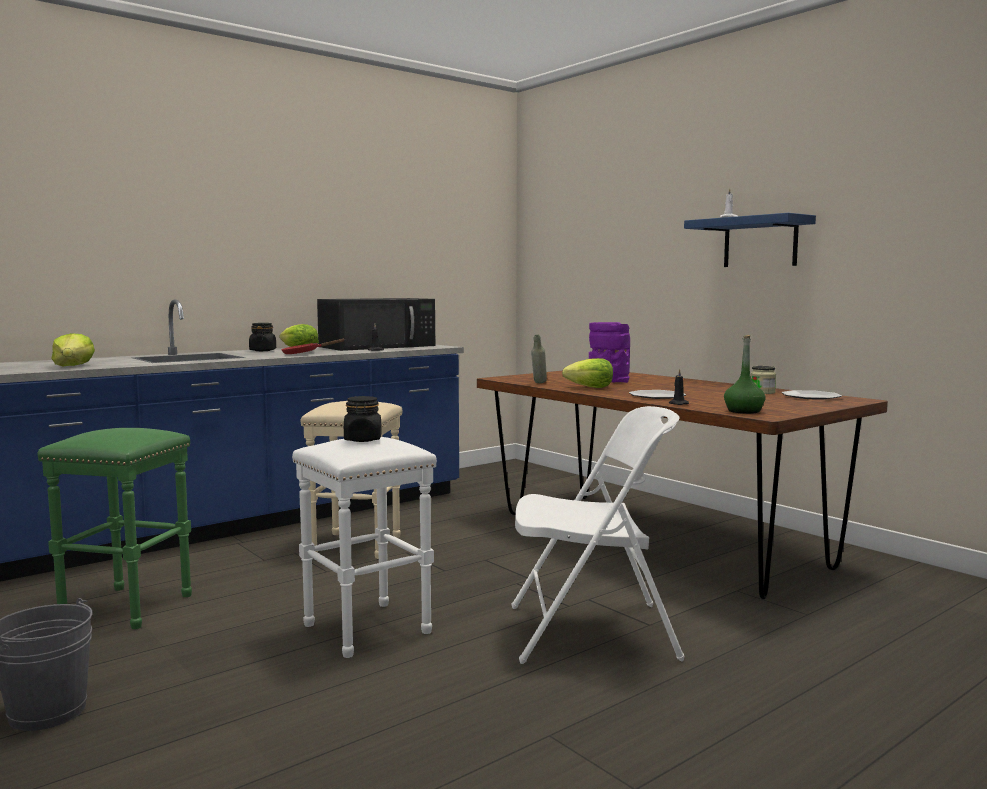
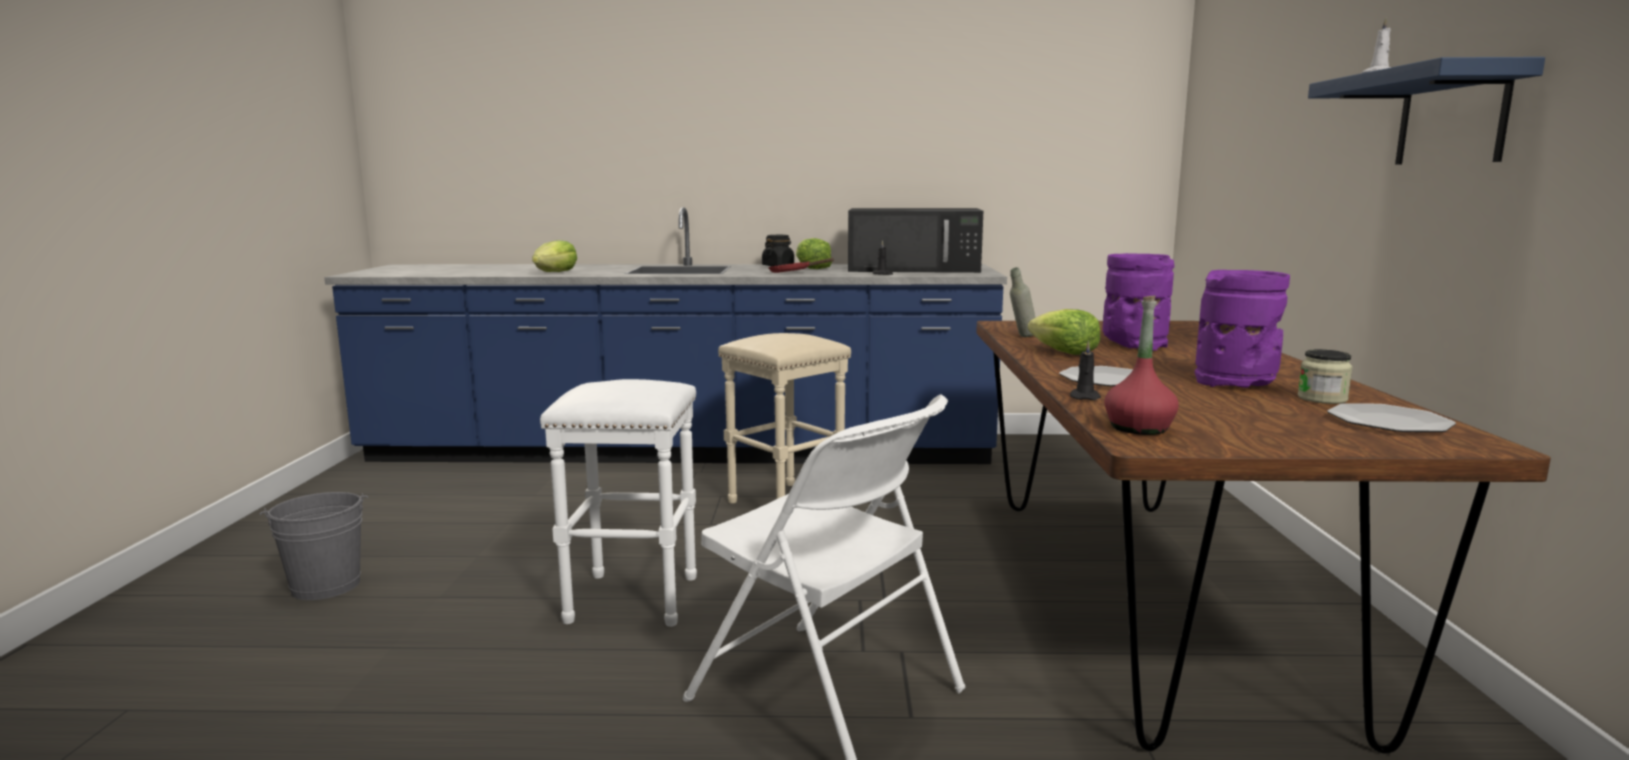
camera: 40 degrees right, 5 degrees up
(124, 607) = (516, 510): green stool -> none
(363, 439) = (620, 384): black jar -> none
(710, 390) = (1236, 382): none -> purple vase
(743, 411) = (1138, 428): green bottle -> red bottle

